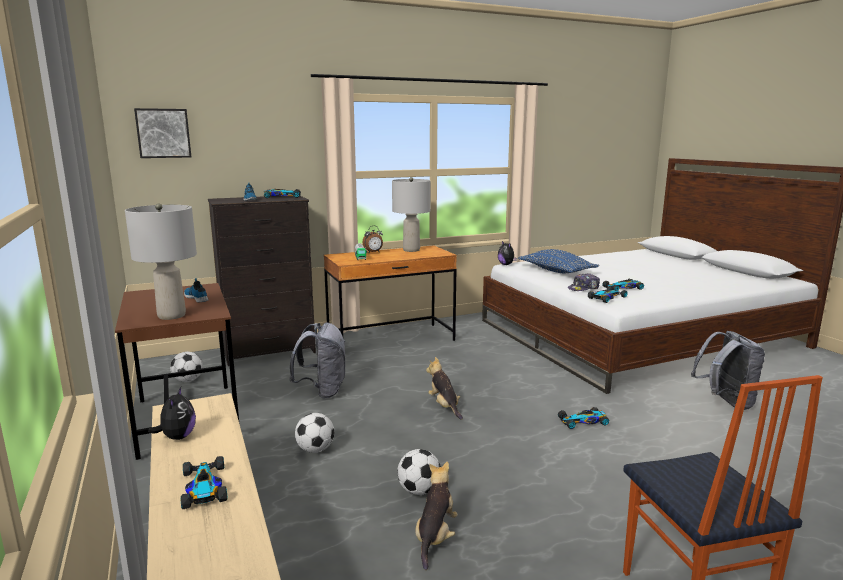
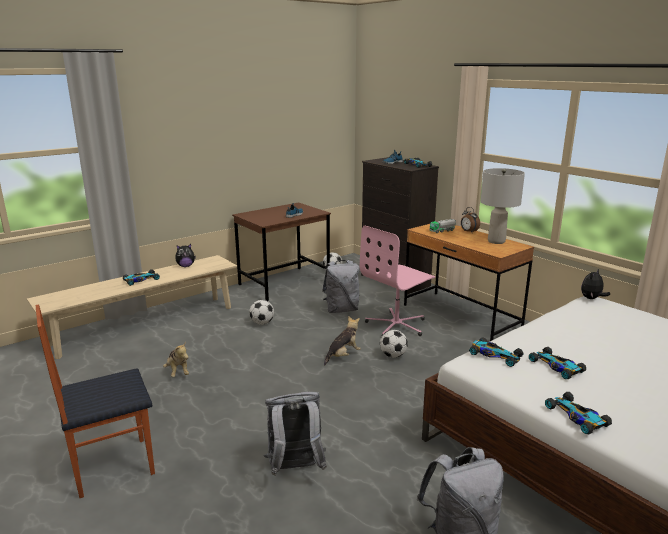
camera: 75 degrees right, 5 degrees up
(163, 133) = (377, 107): picture -> none
(171, 315) = (259, 217): grey table lamp -> none
(389, 369) = (397, 325): none -> pink office chair
(419, 490) = (223, 361): football -> football (393, 355)
(435, 537) = (178, 372): plush toy -> plush toy turned 60 degrees clockwise
(556, 271) = (595, 325): blue pillow -> none
(584, 288) = (523, 342): cap -> none
(584, 421) = (349, 424): toy car -> toy car (577, 417)
(661, 458) = (295, 469): none -> grey backpack

